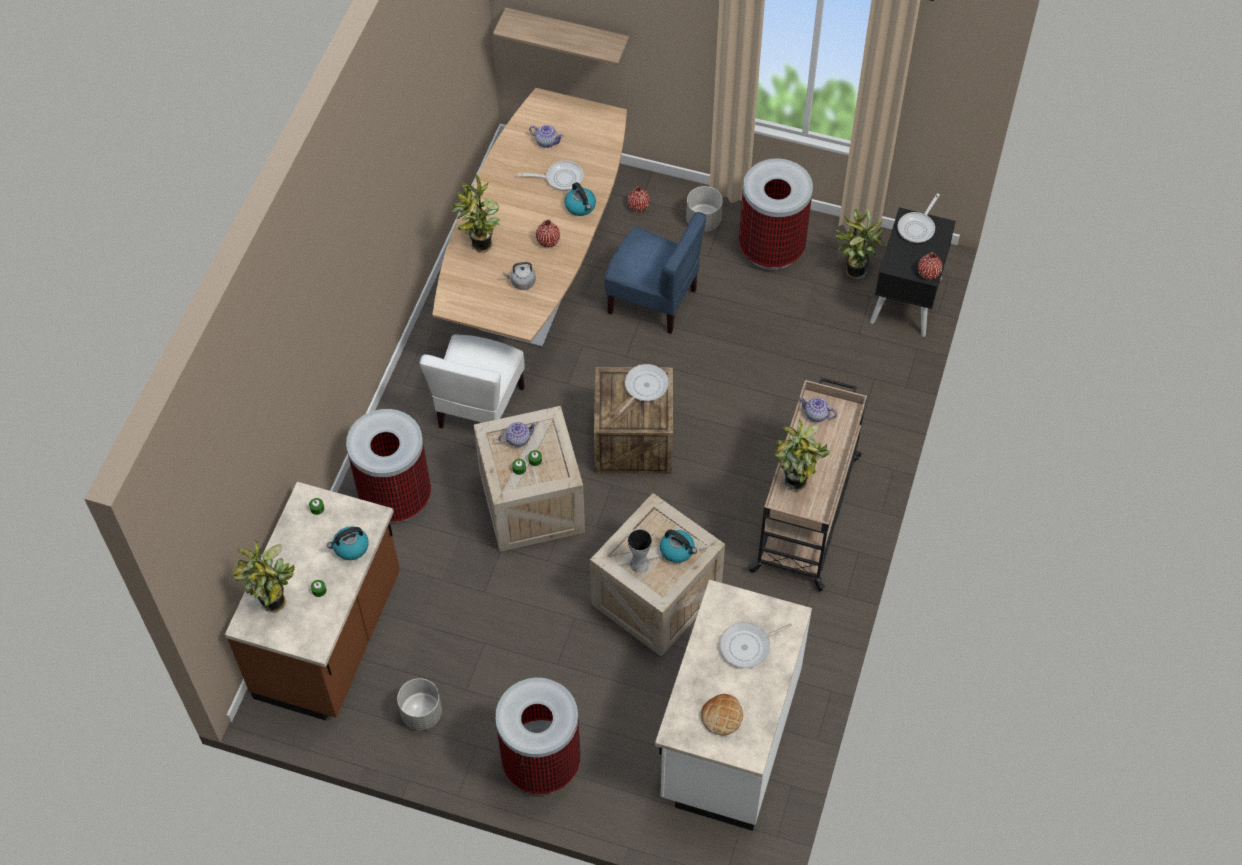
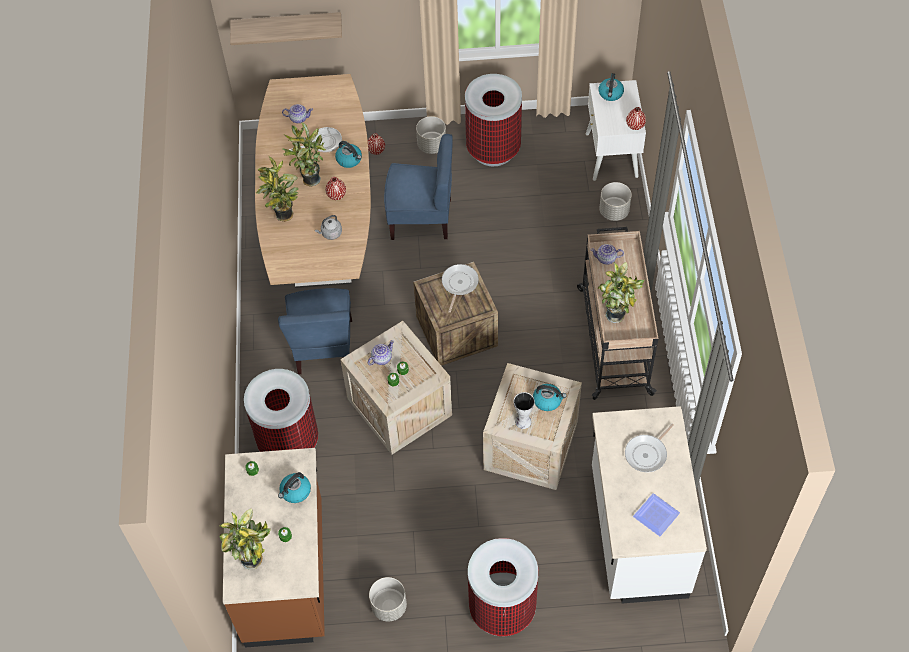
camera: 20 degrees left, 0 degrees up
(479, 407) = (323, 347): white chair -> blue chair
(722, 716) = (654, 515): bread -> plate
(853, 270) = (562, 145): potted plant -> potted plant (309, 179)
(877, 367) = (614, 211): none -> grey planter
(906, 300) = (612, 155): black nightstand -> white nightstand
(917, 227) = (610, 94): frying pan -> kettle

